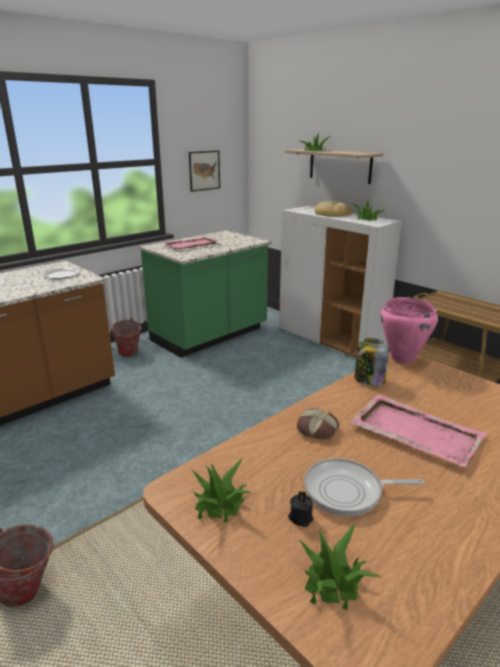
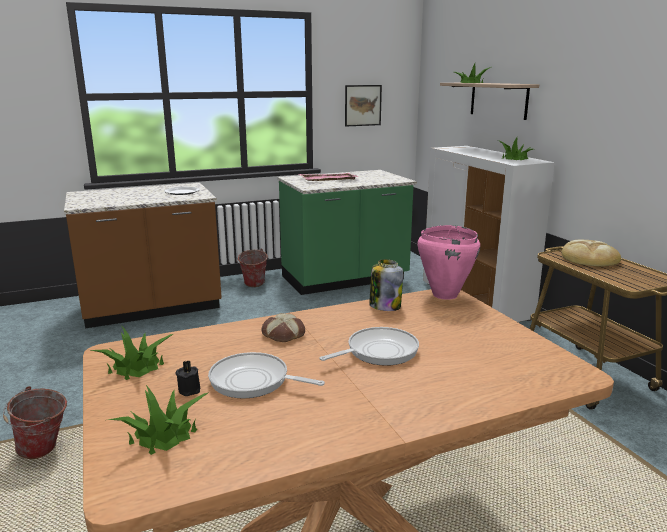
camera: 20 degrees right, 5 degrees down
(332, 213) = (481, 152): bread -> bread (589, 258)
(414, 431) = (378, 352): pink tray -> frying pan

